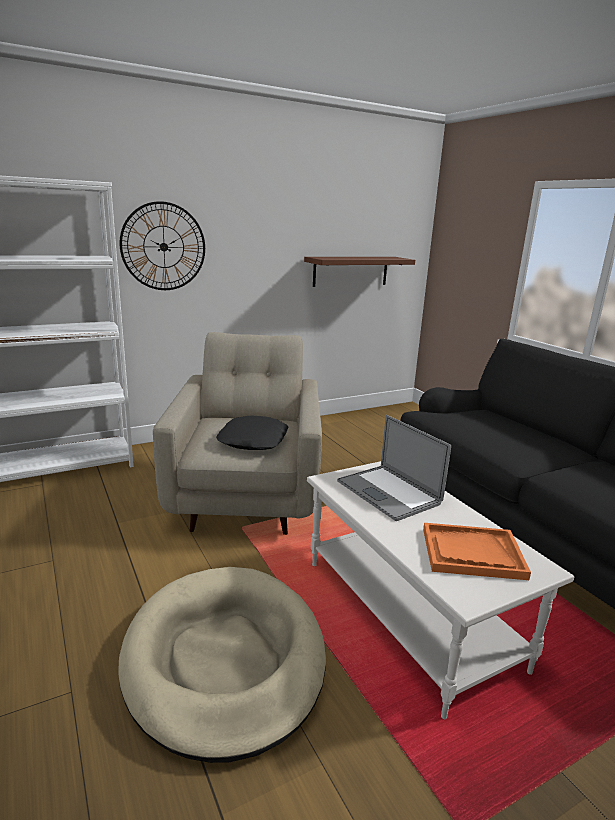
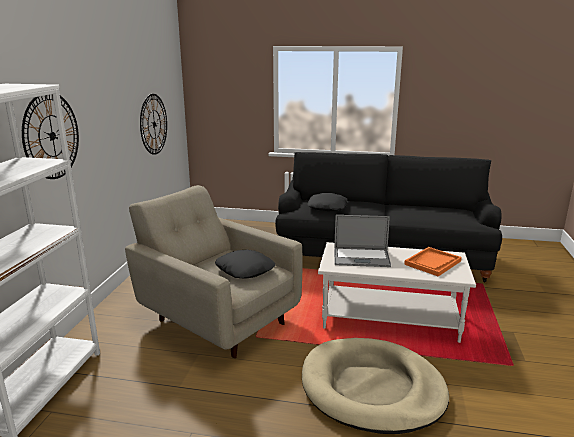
camera: 50 degrees left, 0 degrees up
(351, 271) = (154, 124): brown shelf -> wall clock
(482, 424) = (327, 207): none -> black pillow

